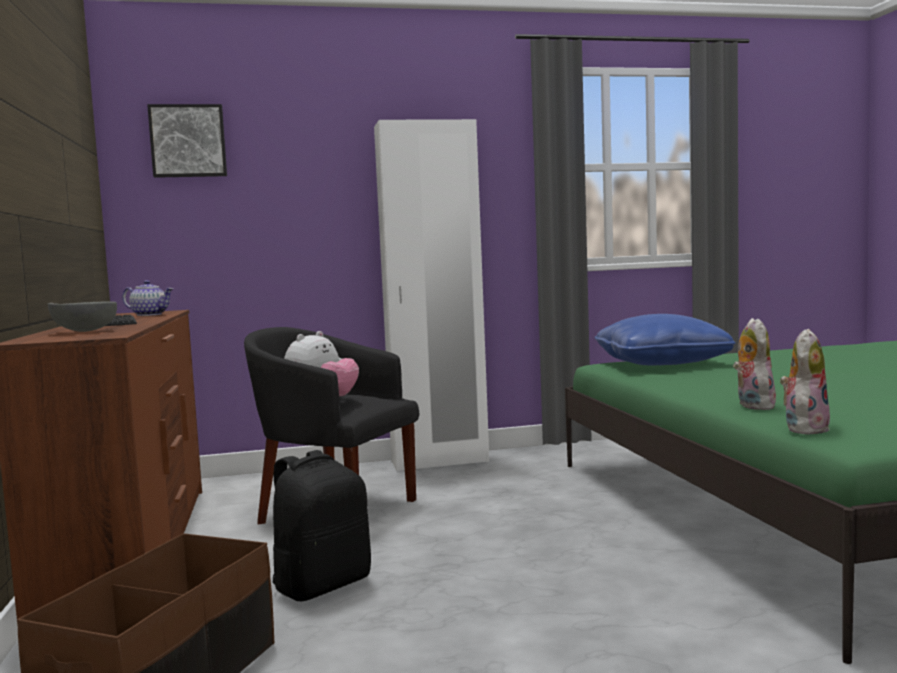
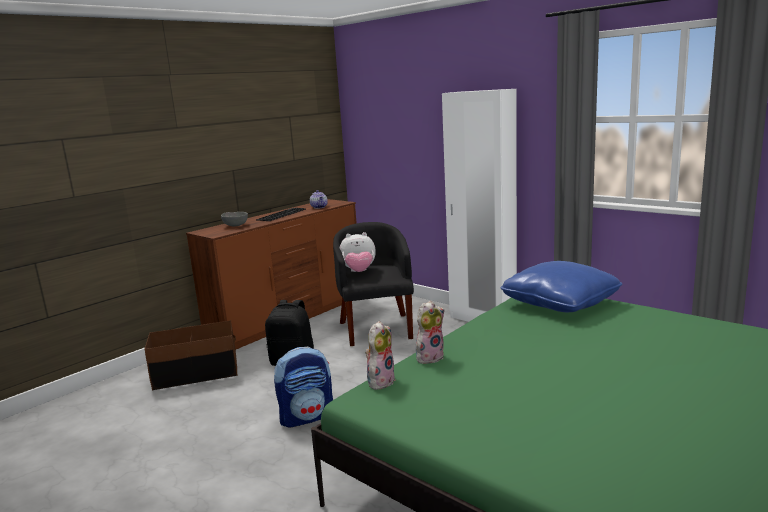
camera: 55 degrees right, 10 degrees up
(188, 141) = (372, 103): picture -> none
(547, 615) = (307, 417): none -> backpack
(804, 428) = (380, 381): plush toy -> plush toy turned 60 degrees counterclockwise

